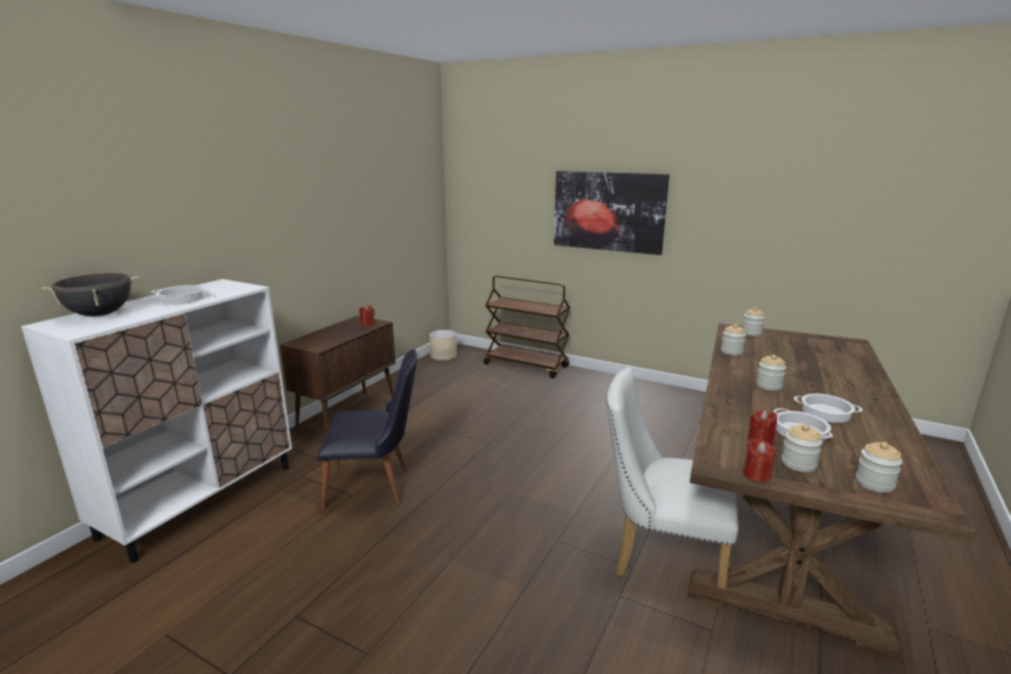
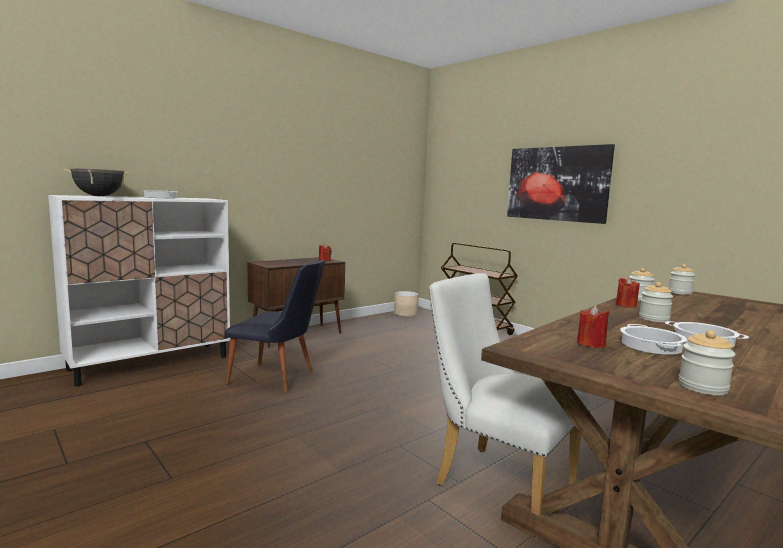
camera: 20 degrees right, 10 degrees down
(756, 475) = (555, 360): red candle -> red candle (626, 305)
(798, 464) = (617, 362): jar -> none

